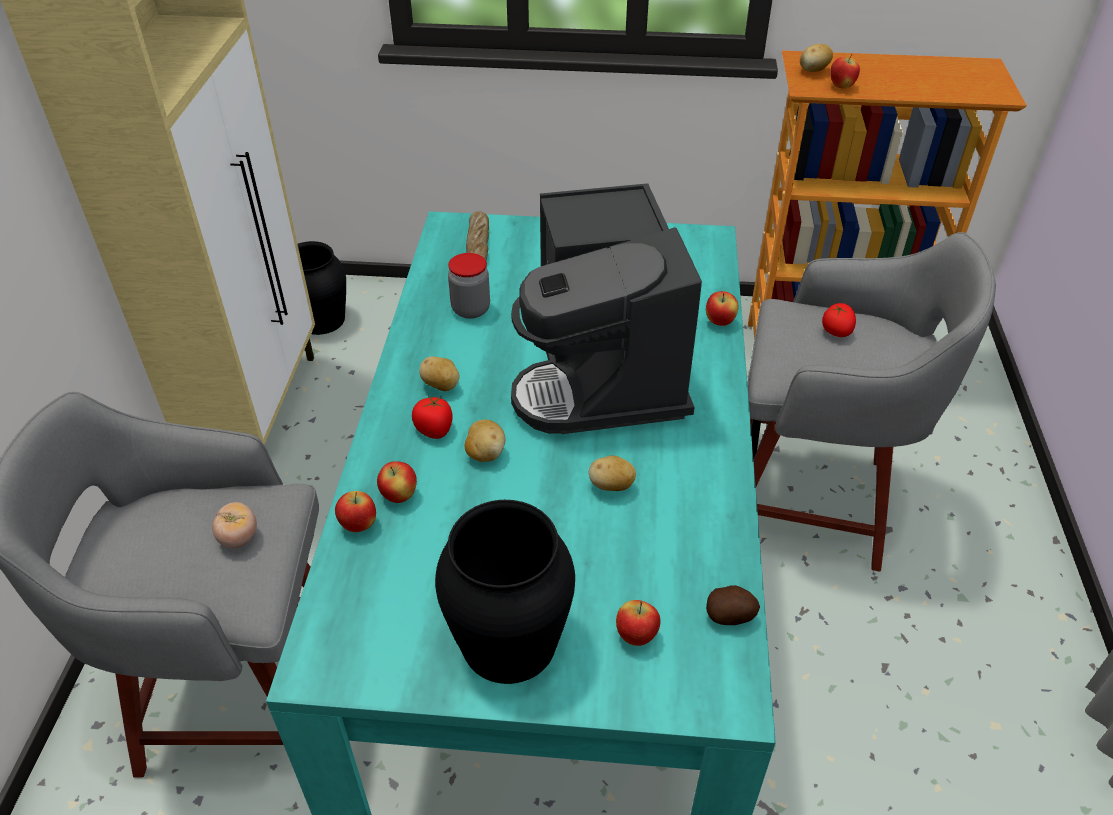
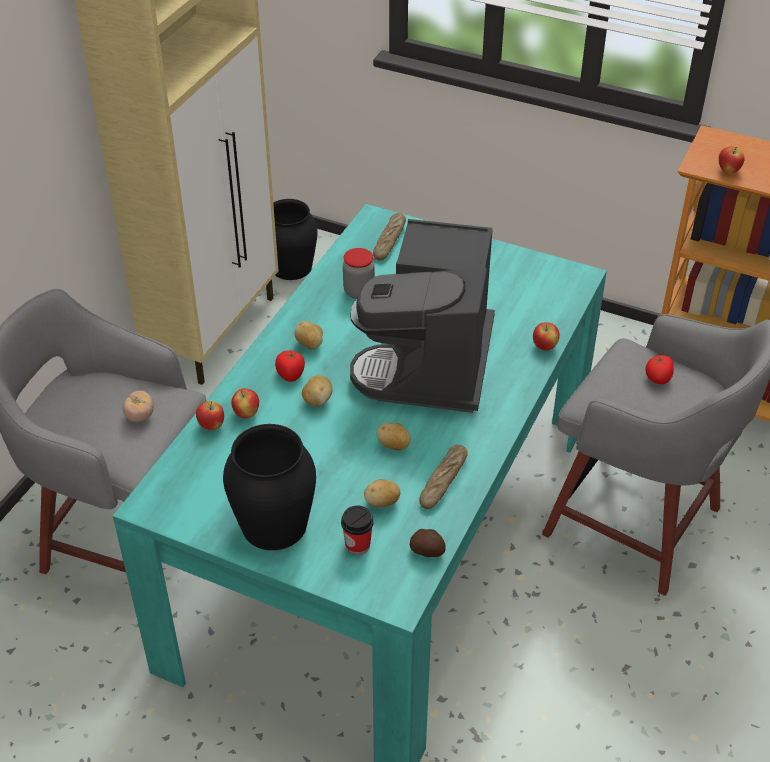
camera: 20 degrees right, 0 degrees up
(636, 636) = (357, 545): apple -> cup
(697, 515) = (443, 481): none -> bread
(813, 71) = (714, 151): potato -> potato (382, 503)

